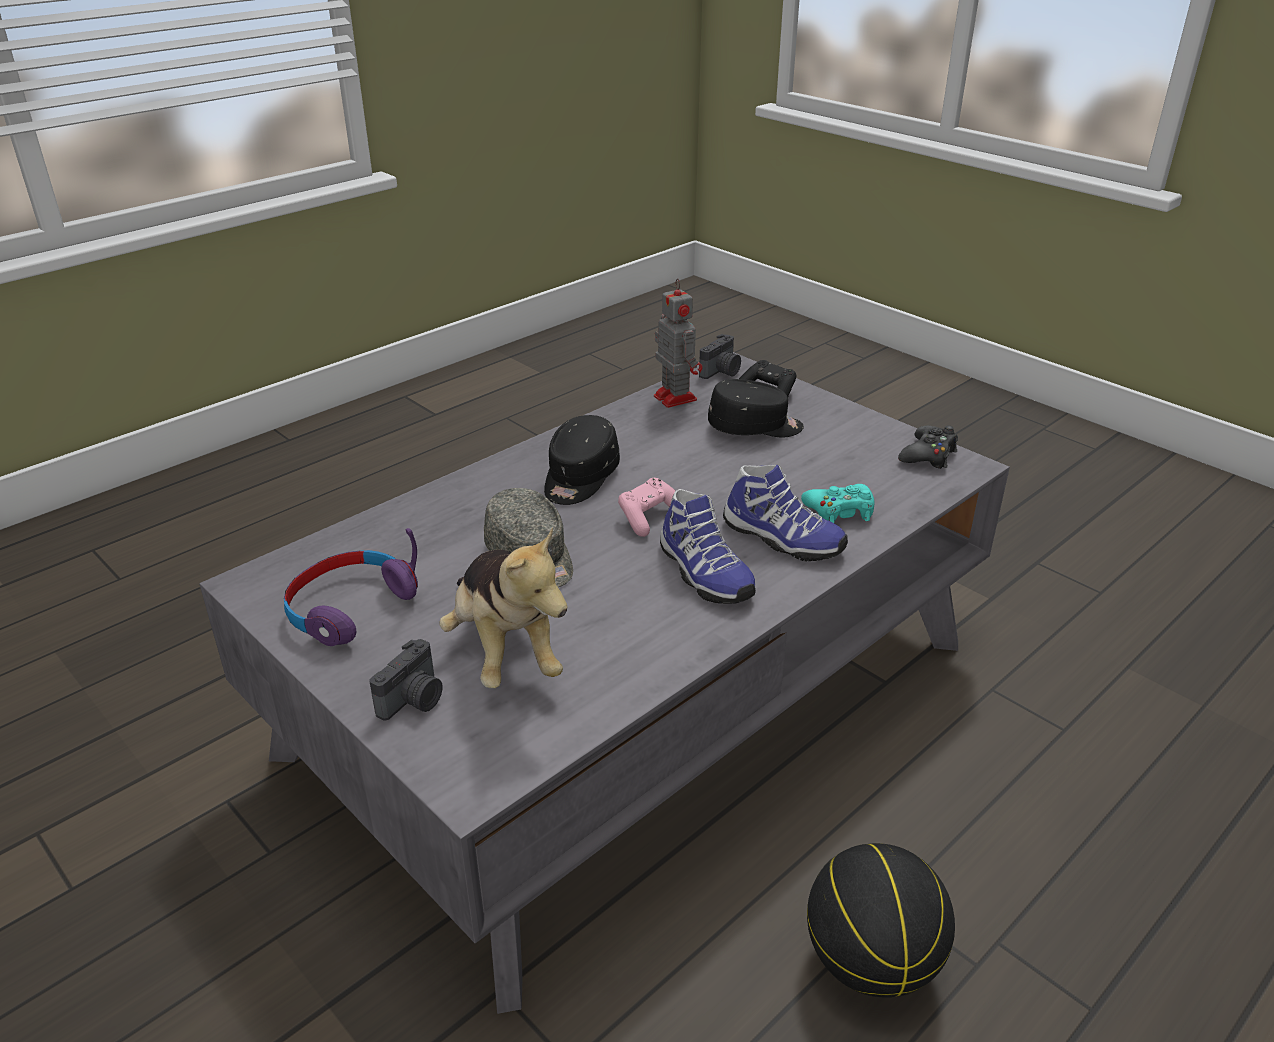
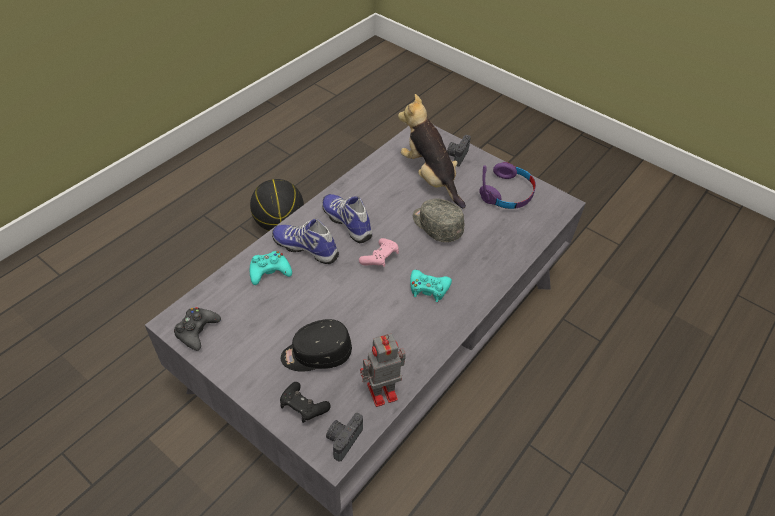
camera: 170 degrees right, 15 degrees up
(579, 478) = (428, 288): black cap -> turquoise game controller
(674, 397) = (380, 392): toy robot -> toy robot turned 105 degrees clockwise

